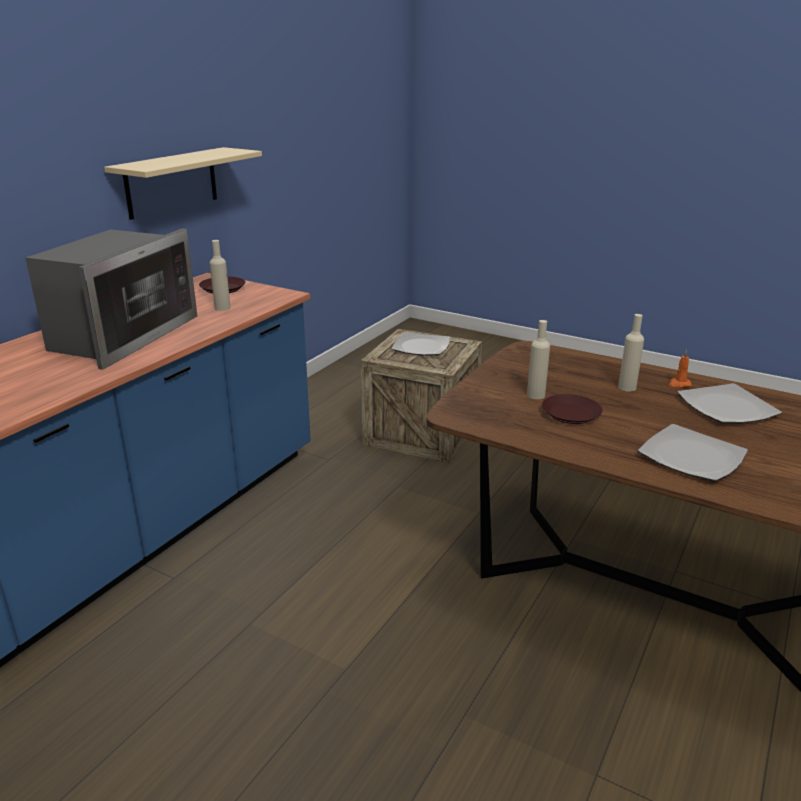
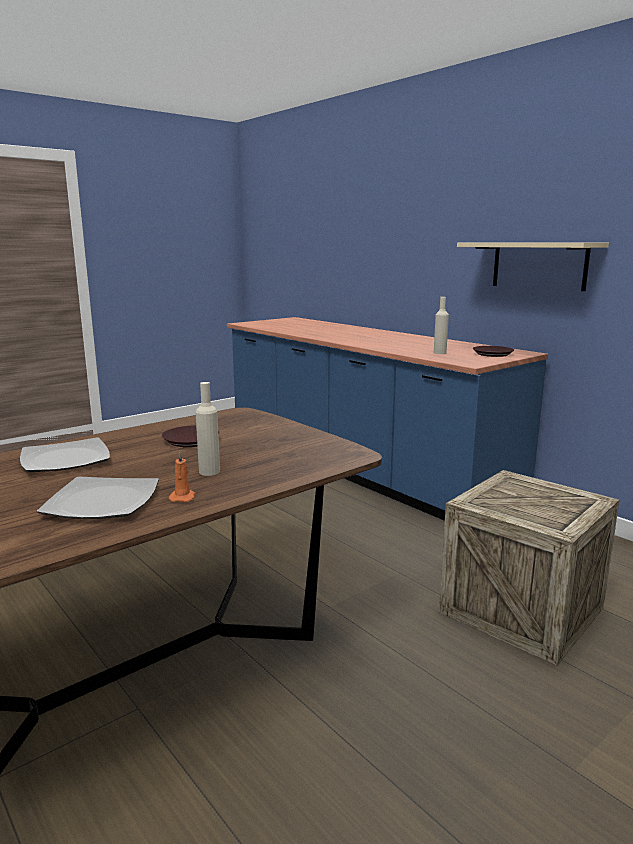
camera: 110 degrees right, 10 degrees down
(121, 335) = (392, 341): microwave -> none
(420, 347) = (544, 500): plate -> none
(535, 395) = (240, 437): beige bottle -> none

